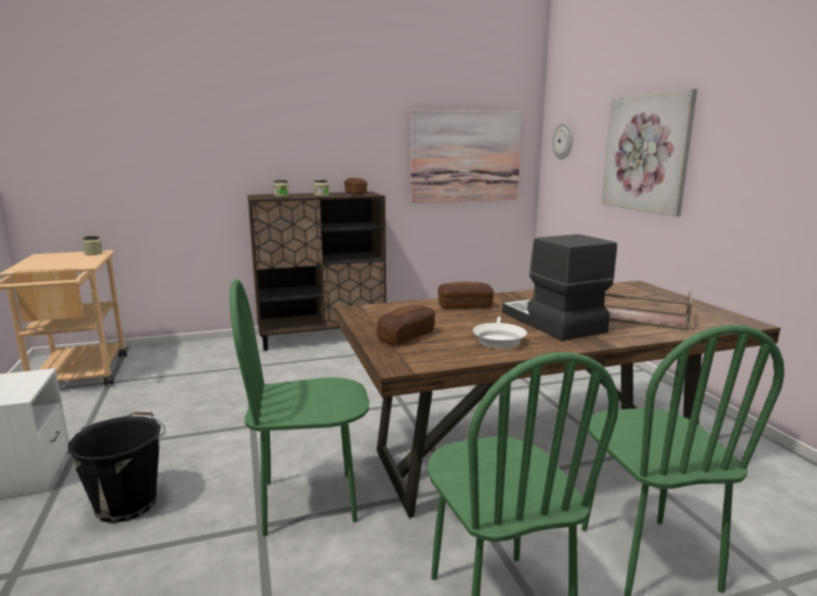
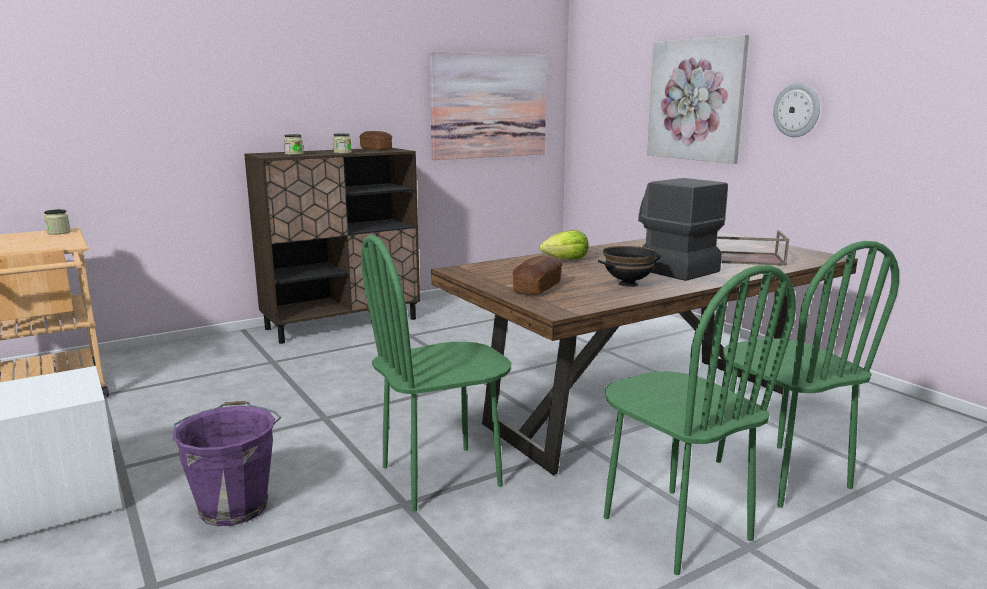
camera: 15 degrees left, 0 degrees up
(128, 503) = (234, 506): black bucket -> purple bucket
(465, 306) = (566, 260): bread -> lettuce
(498, 340) = (628, 284): white frying pan -> black bowl
(563, 140) = (595, 87): wall clock -> wall clock (797, 110)

